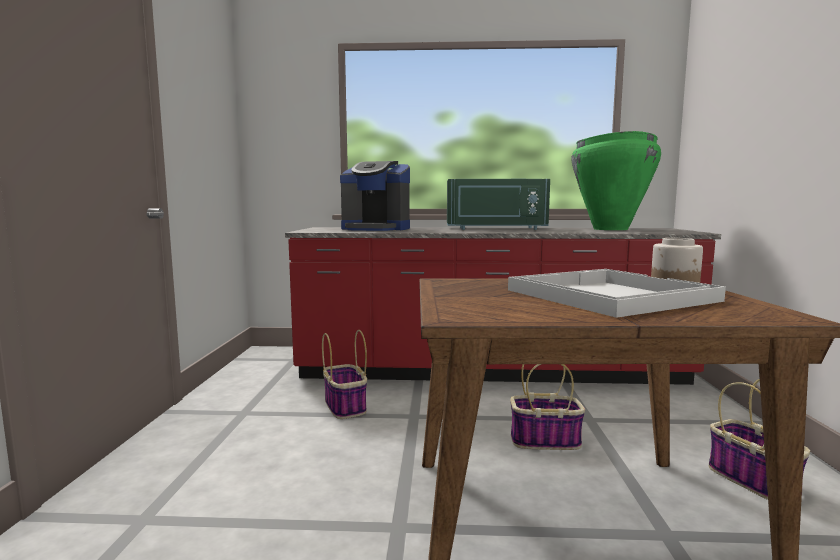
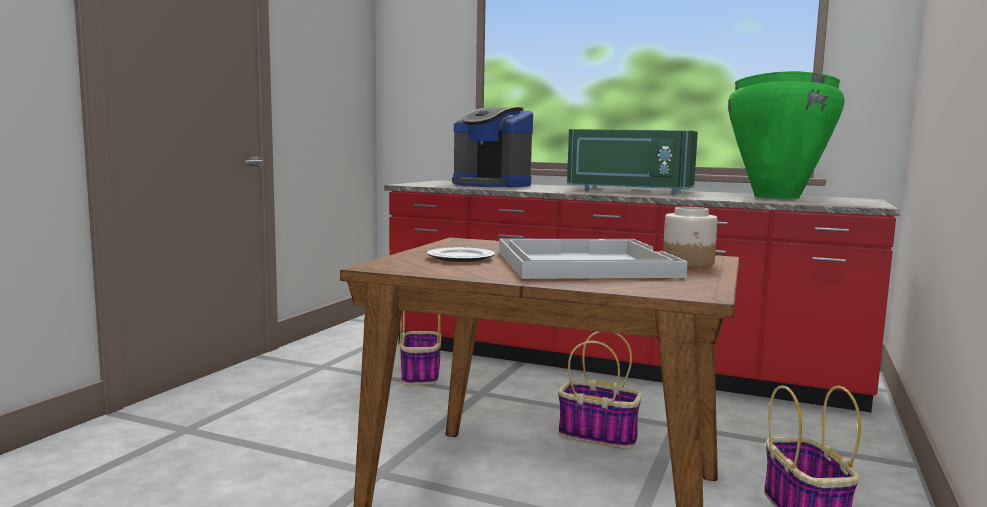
camera: 20 degrees right, 0 degrees up
(495, 299) = (460, 258): none -> plate

